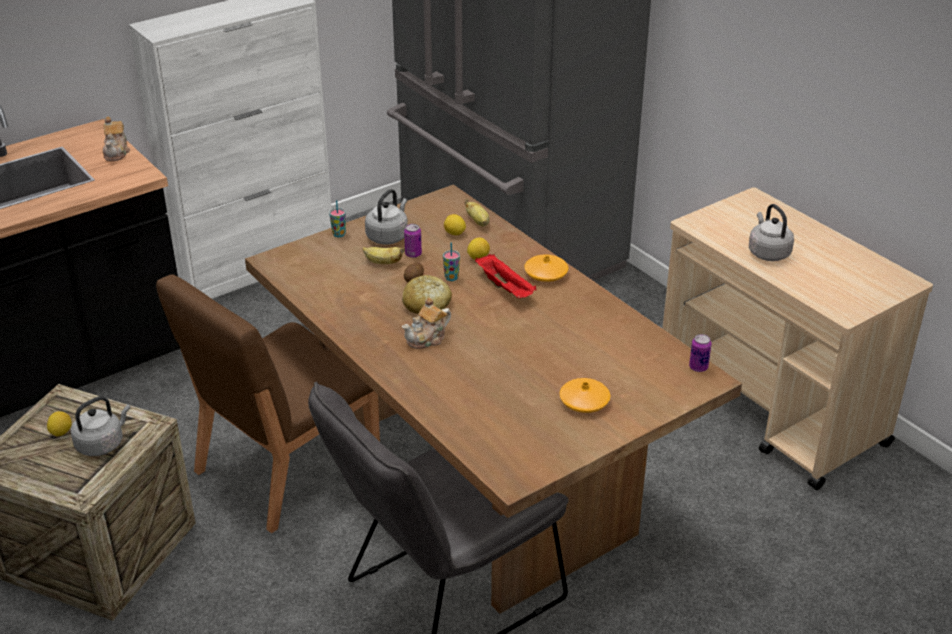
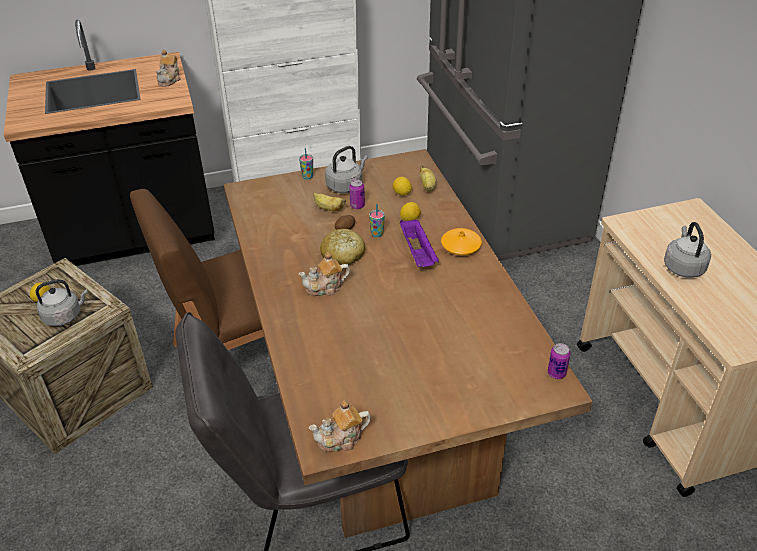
camera: 20 degrees right, 5 degrees up
(506, 288) = (418, 253): red tray -> purple tray
(526, 467) = (341, 439): none -> teapot
(584, 401) = (429, 383): orange vase -> none

